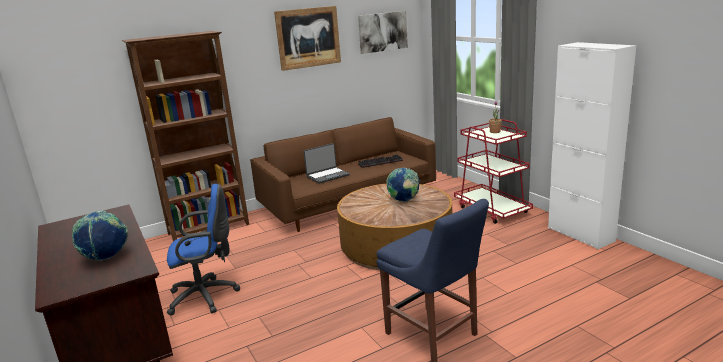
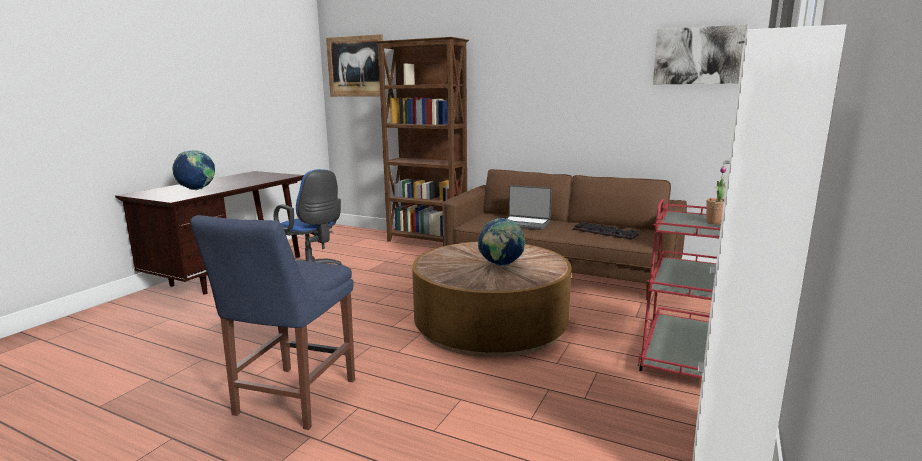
camera: 55 degrees right, 5 degrees down
(308, 37) = (578, 55): picture -> picture (356, 66)

